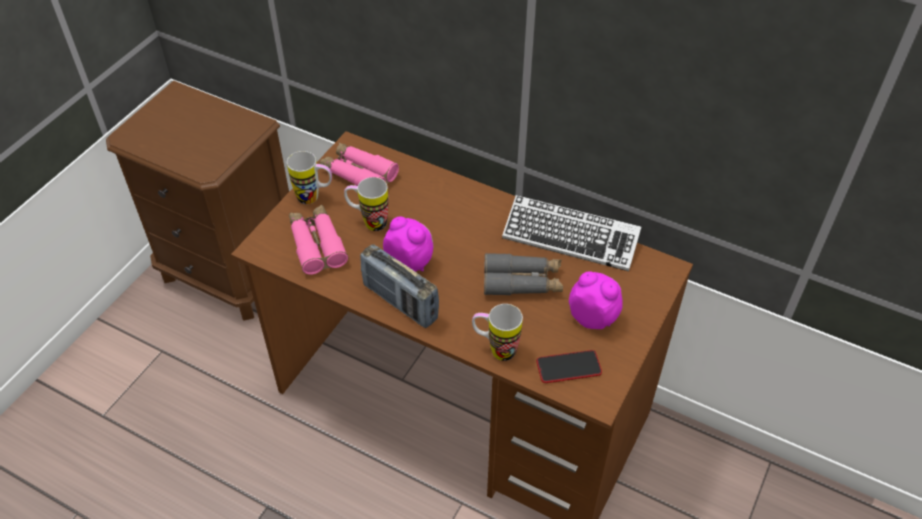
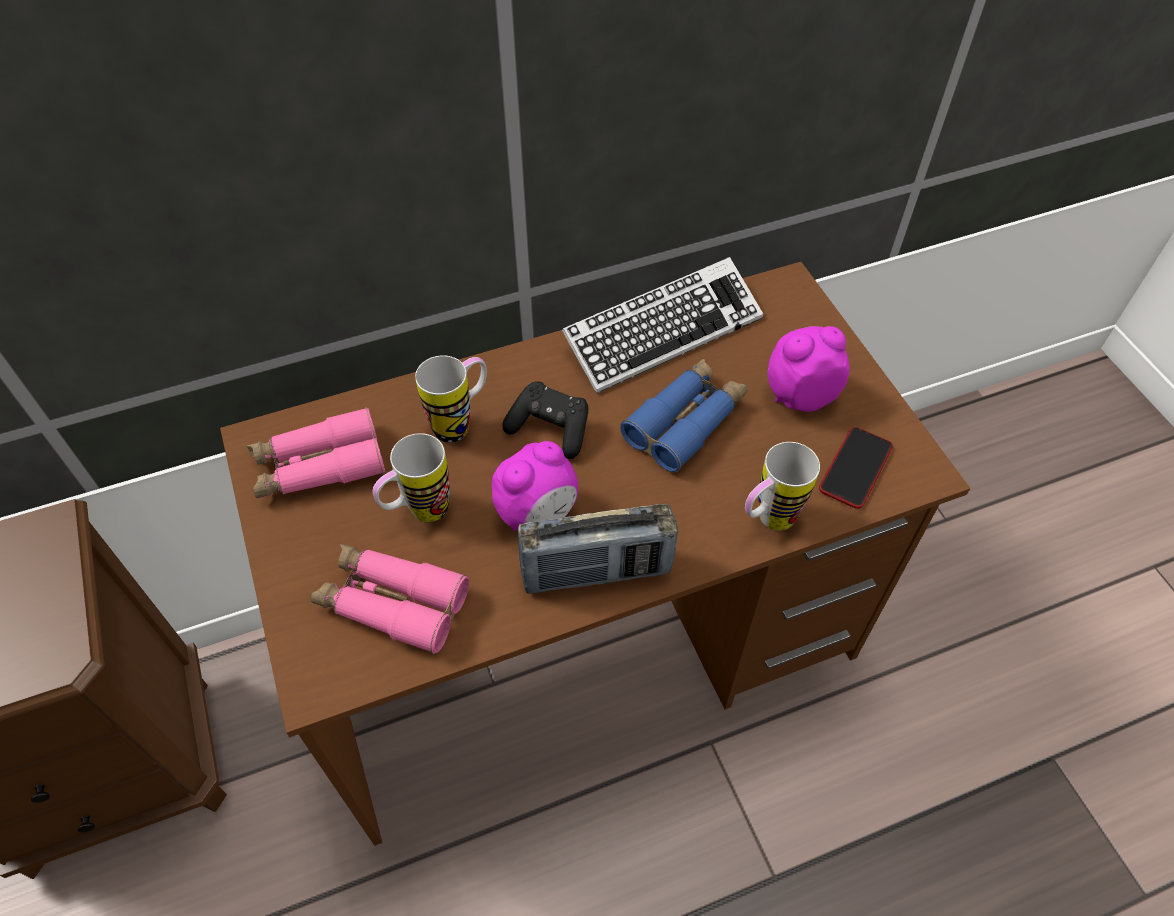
camera: 50 degrees left, 5 degrees up
(314, 198) = (301, 547): mug -> mug (461, 423)
(410, 262) = (538, 514): alarm clock -> alarm clock turned 150 degrees clockwise
(462, 235) = (550, 428): none -> black game controller
(522, 282) = (685, 422): grey binoculars -> blue binoculars

